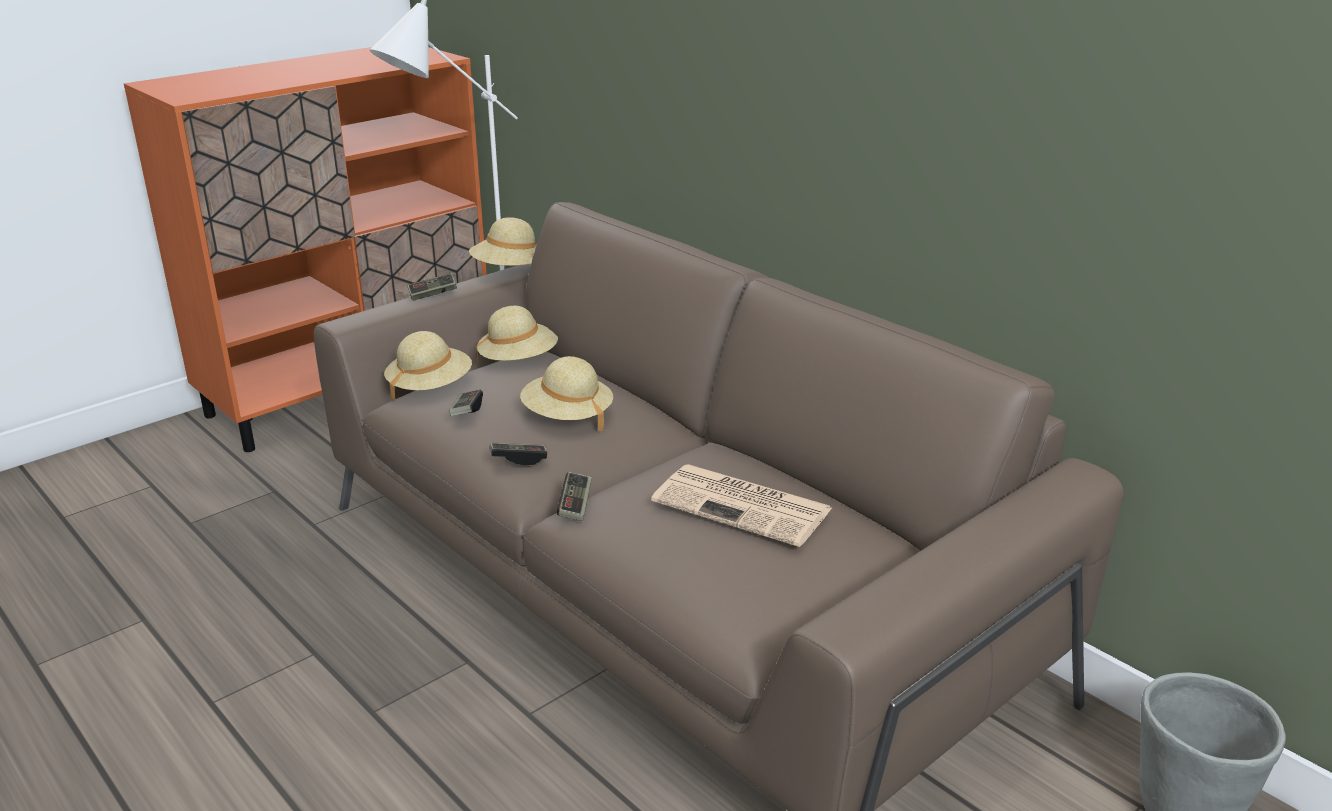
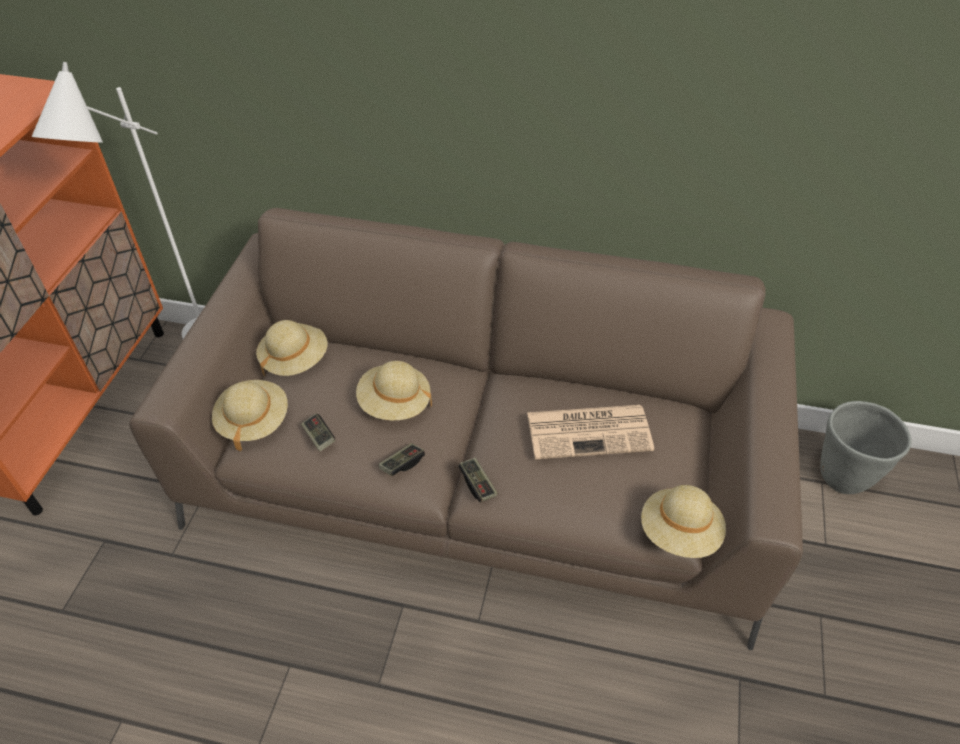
camera: 35 degrees left, 20 degrees up
(433, 295) = (200, 338): game controller -> none
(509, 271) = (235, 283): beige hat -> beige hat (679, 533)

